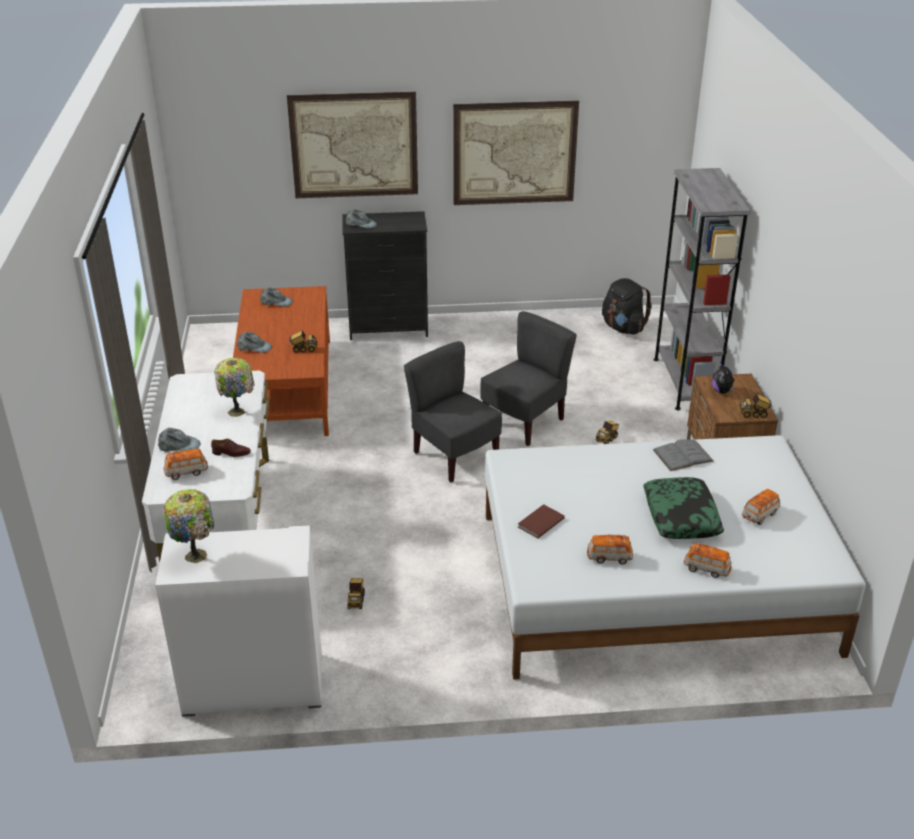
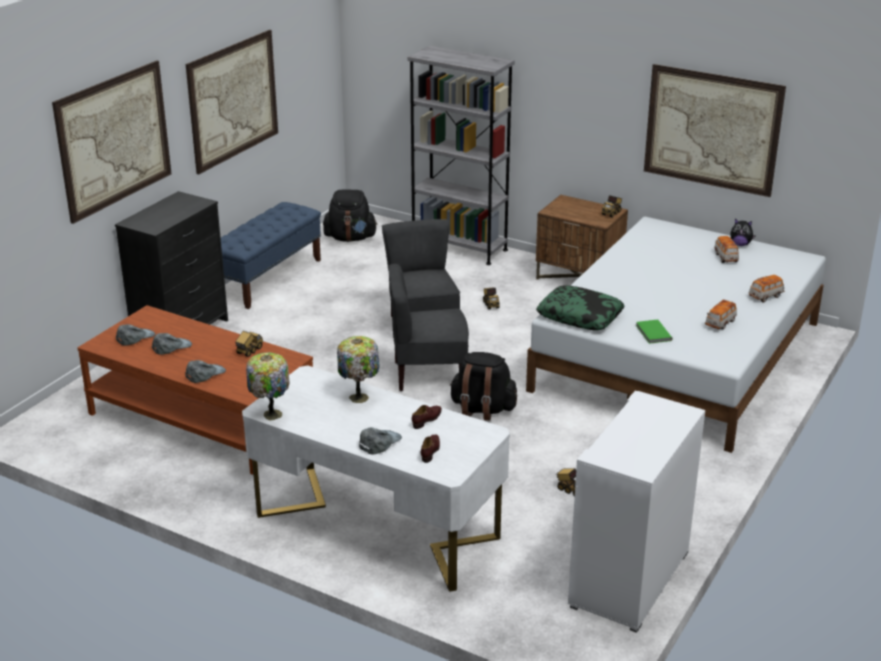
camera: 55 degrees left, 5 degrees down
(186, 472) = (431, 450): toy car -> brown shoe
(196, 554) = (625, 452): table lamp -> table lamp (271, 414)
(361, 224) = (152, 222): grey cap -> grey cap (171, 347)
(431, 504) = (482, 409): none -> black backpack
(509, 324) = (267, 278): none -> blue bench
(539, 523) = (653, 333): brown book -> green book
(681, 516) = (699, 282): pillow -> pillow (580, 316)
(683, 455) = (630, 255): grey book -> none
(722, 391) = (570, 211): plush toy -> plush toy (740, 244)
(834, 370) = (712, 130): none -> picture

